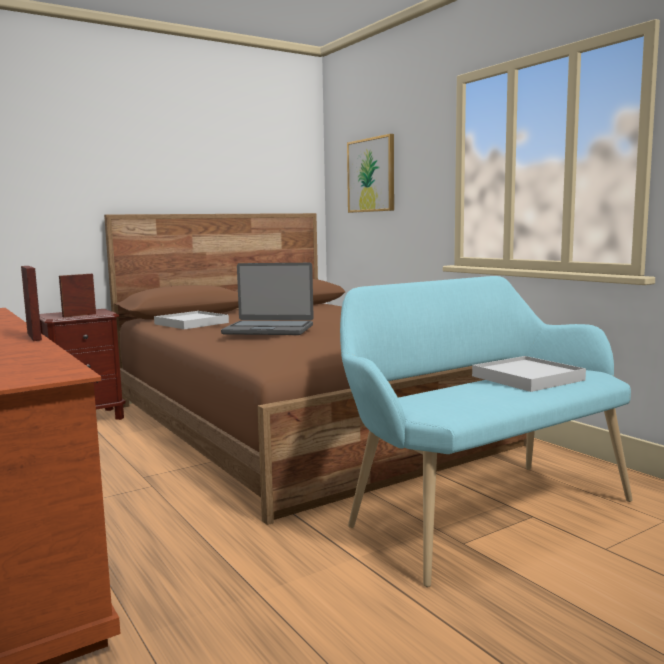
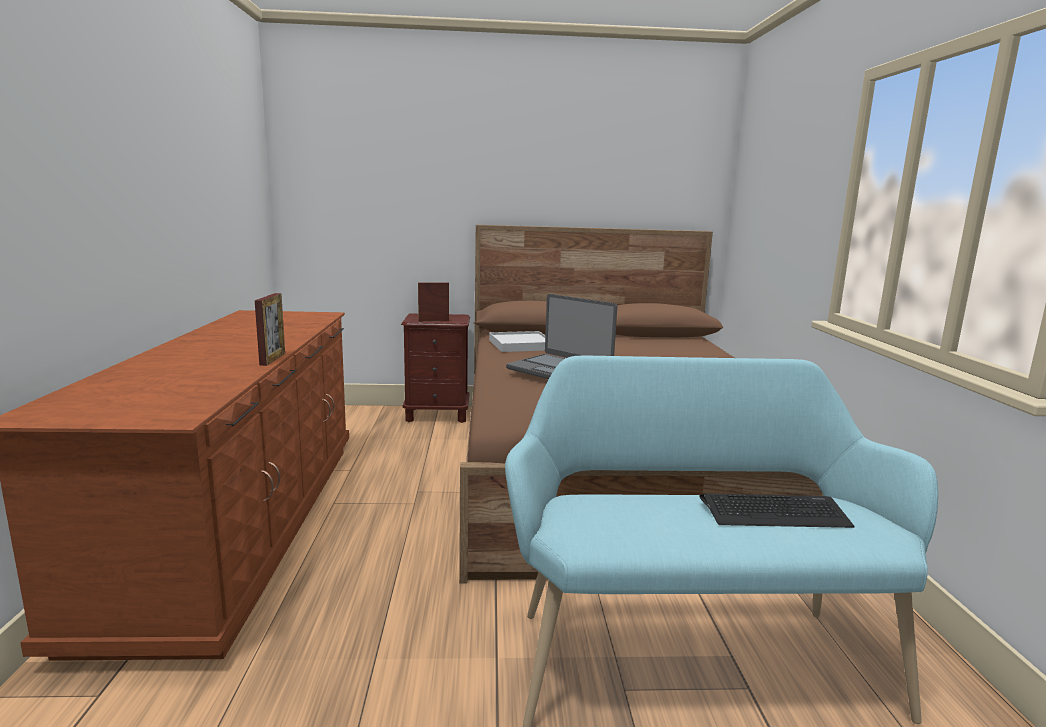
camera: 30 degrees right, 5 degrees up
(371, 175) = (769, 193): picture -> none
(527, 378) = (774, 512): white tray -> keyboard

